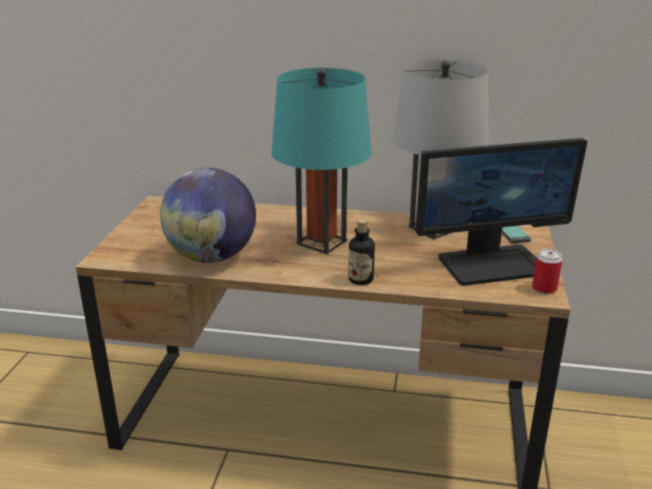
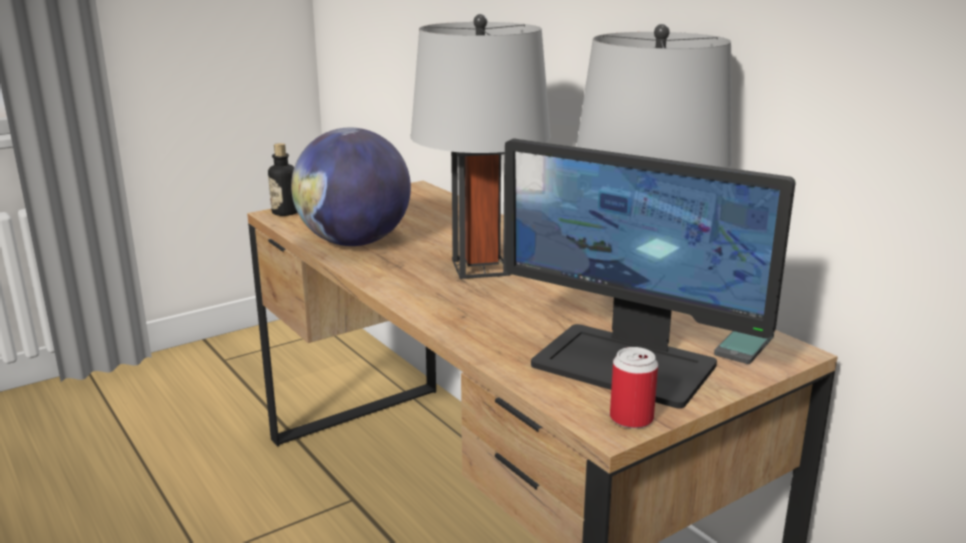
camera: 45 degrees right, 5 degrees down
(321, 242) = (480, 267): turquoise table lamp -> grey table lamp
(361, 279) = (435, 313): bottle -> bottle (285, 212)

